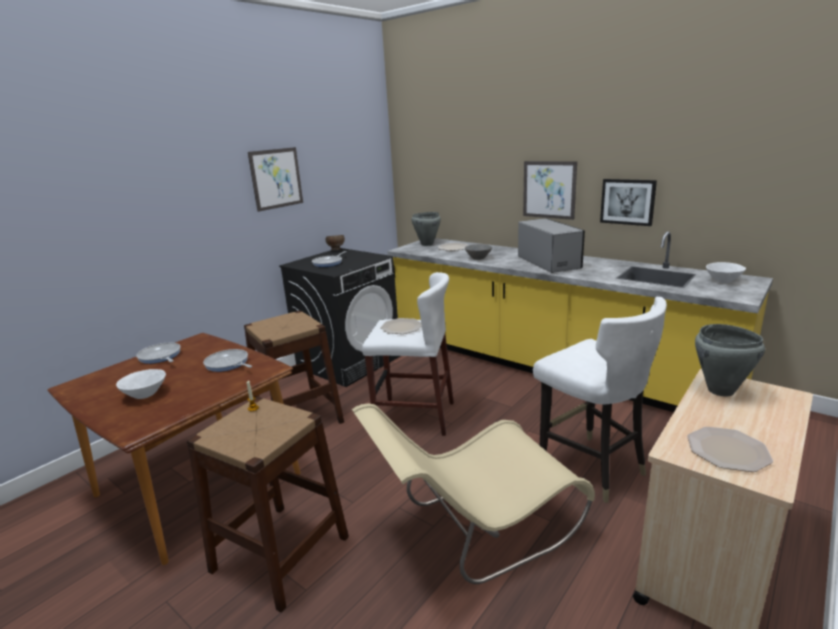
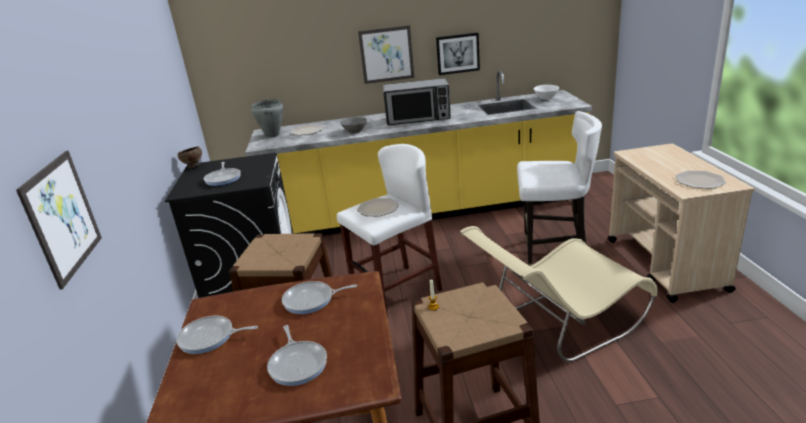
camera: 45 degrees left, 5 degrees up
(146, 394) = (298, 364): white bowl -> frying pan
(276, 178) = (131, 91): picture -> picture (62, 217)
(476, 530) = (557, 326): beige chair -> beige chair turned 45 degrees clockwise
(548, 262) = (418, 118): microwave -> microwave turned 150 degrees clockwise
(720, 391) = (643, 158): grey cooking pot -> none

